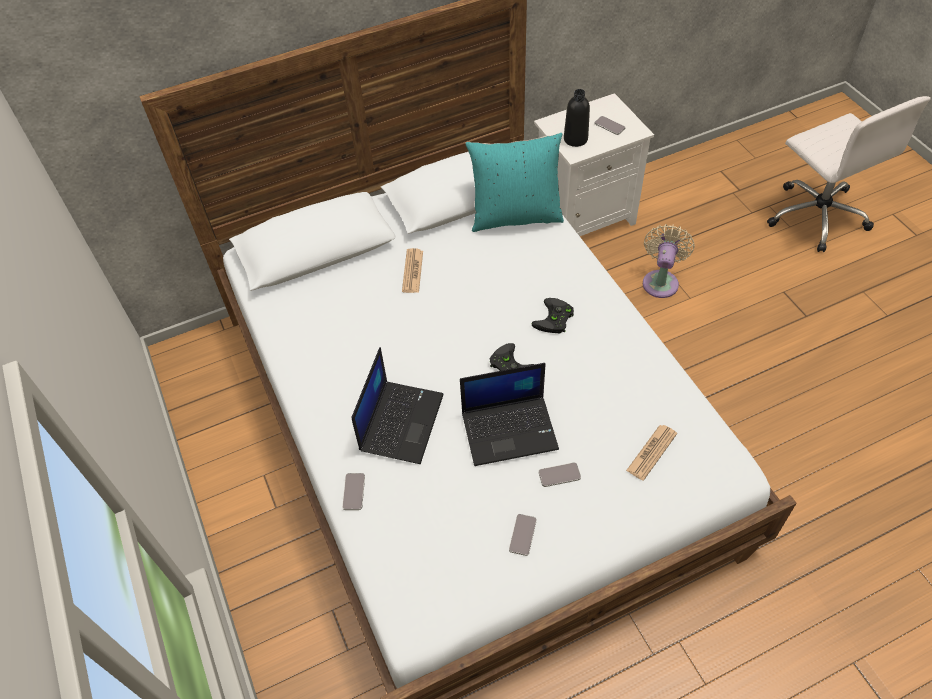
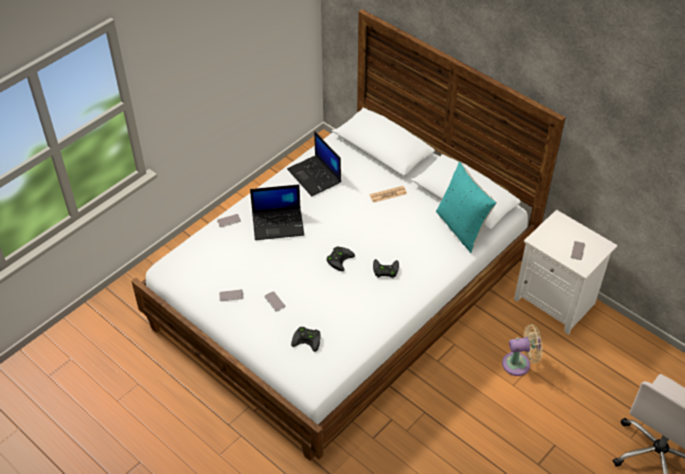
camera: 65 degrees right, 5 degrees down
(510, 429) = (294, 271): laptop -> laptop (315, 176)
(575, 139) = (551, 236): black bottle -> none
(651, 452) = (308, 339): newspaper -> black game controller

